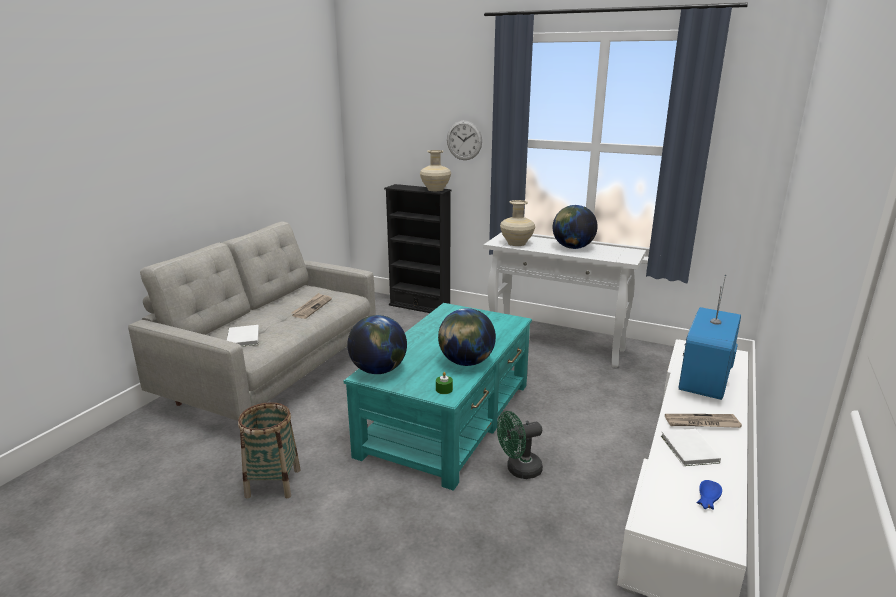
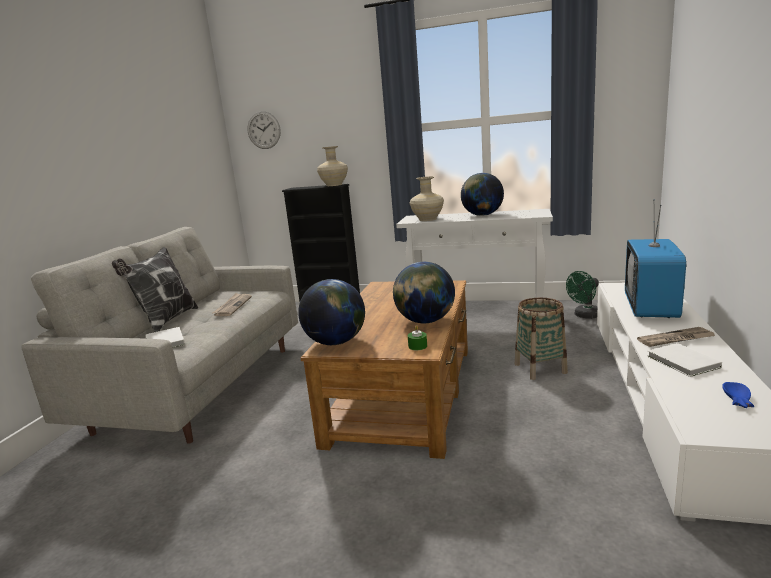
camera: 10 degrees left, 5 degrees down
(251, 314) = (166, 321): none -> pillow
(273, 483) = (233, 493): basket -> basket (540, 368)
(449, 418) = (405, 392): turquoise coffee table -> brown coffee table
(464, 140) = (356, 134): wall clock -> wall clock (264, 130)
(519, 470) = (502, 426): green fan -> green fan (585, 316)

